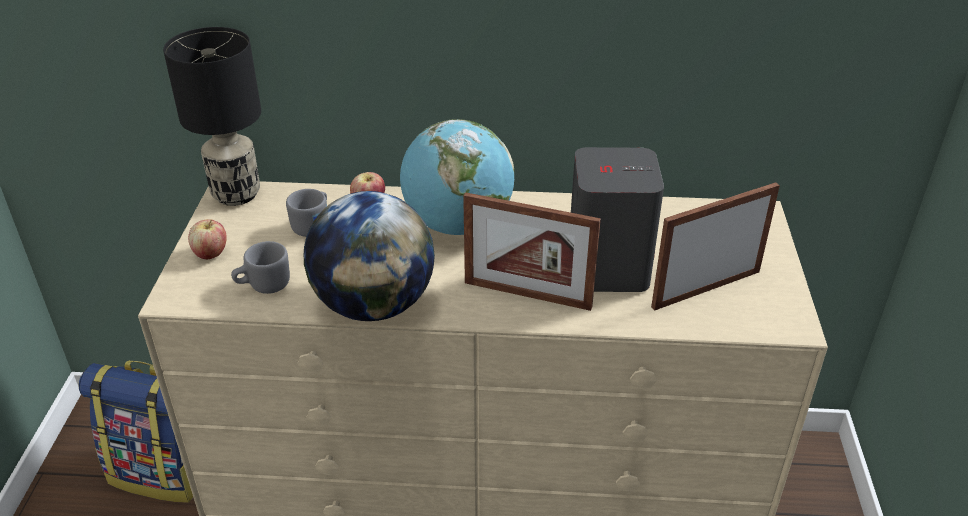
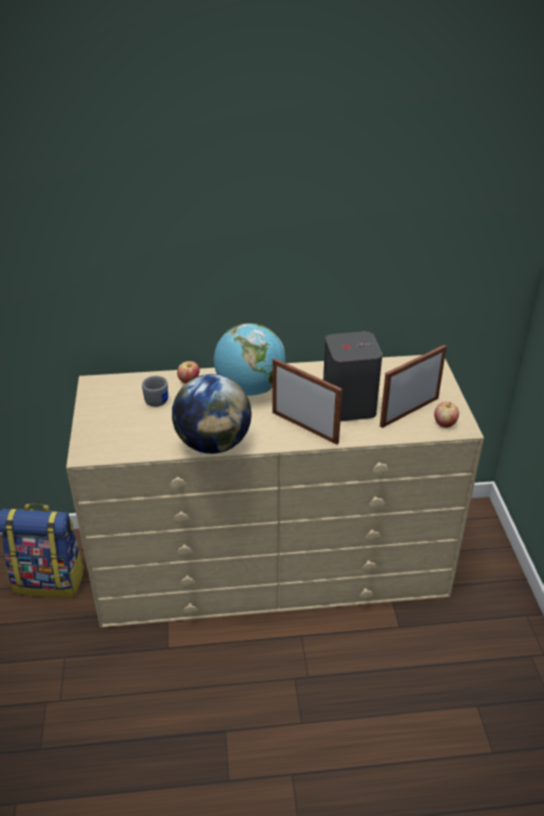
camera: 10 degrees left, 0 degrees up
(211, 254) = (98, 424): apple -> apple (444, 424)
(235, 194) = (99, 384): black table lamp -> none
(263, 286) = (140, 440): grey mug -> none
(527, 295) = (304, 427): picture frame -> picture frame turned 150 degrees counterclockwise

